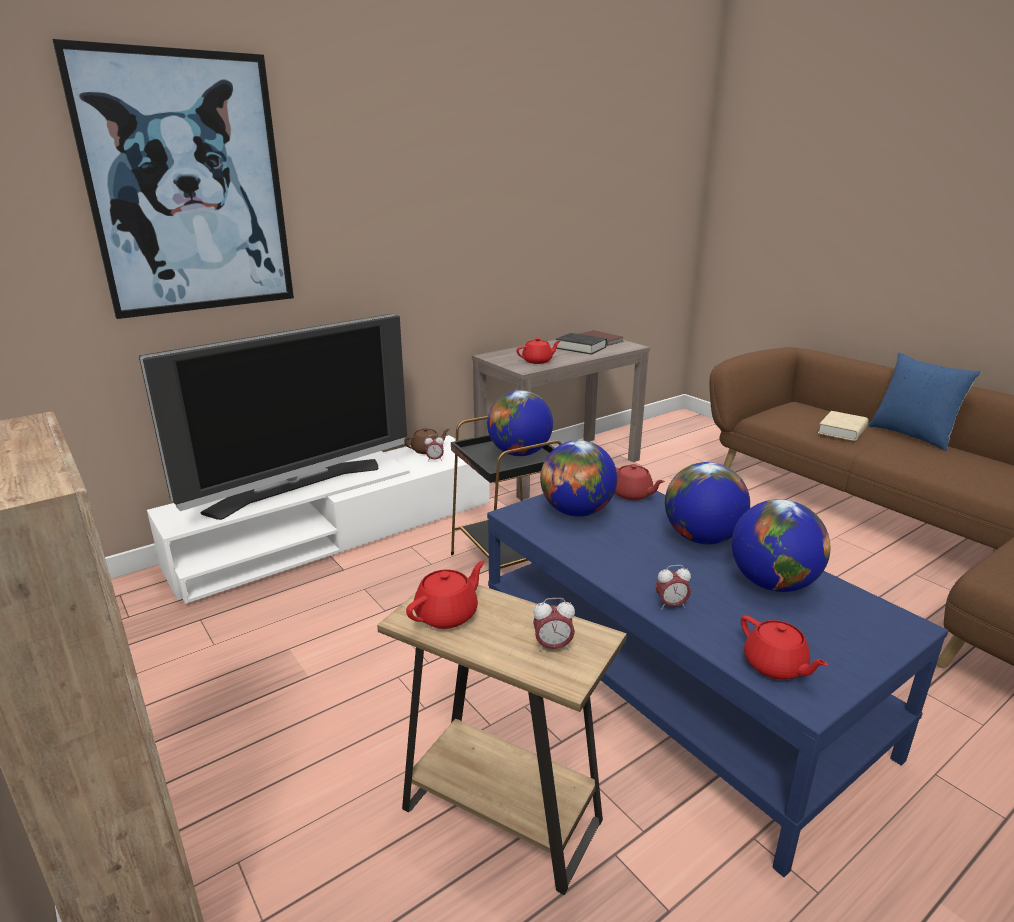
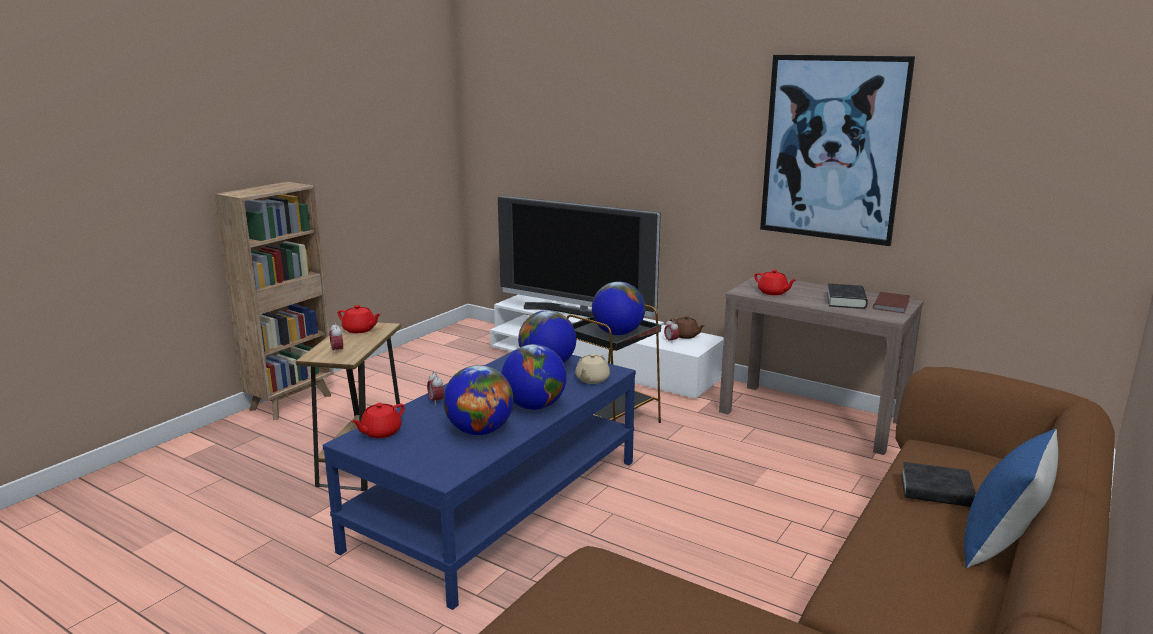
camera: 70 degrees right, 5 degrees down
(188, 186) = (572, 105): picture -> picture (832, 149)
(632, 494) = (591, 379): red teapot -> beige teapot
(842, 430) = (936, 491): beige book -> black book

